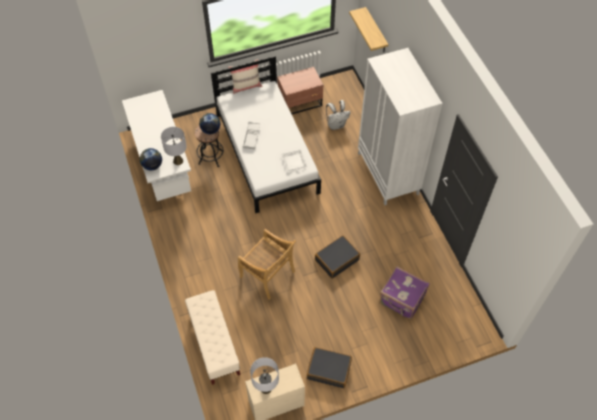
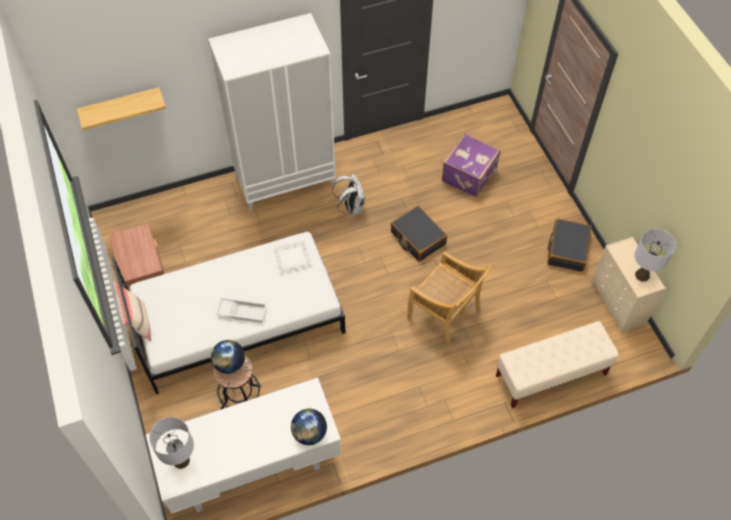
camera: 90 degrees left, 0 degrees up
(178, 161) = (301, 396): grey table lamp -> grey table lamp (181, 460)
(268, 275) = (444, 315): beige chair -> beige chair turned 90 degrees clockwise
(336, 125) = (195, 233): white backpack -> white backpack (351, 207)

